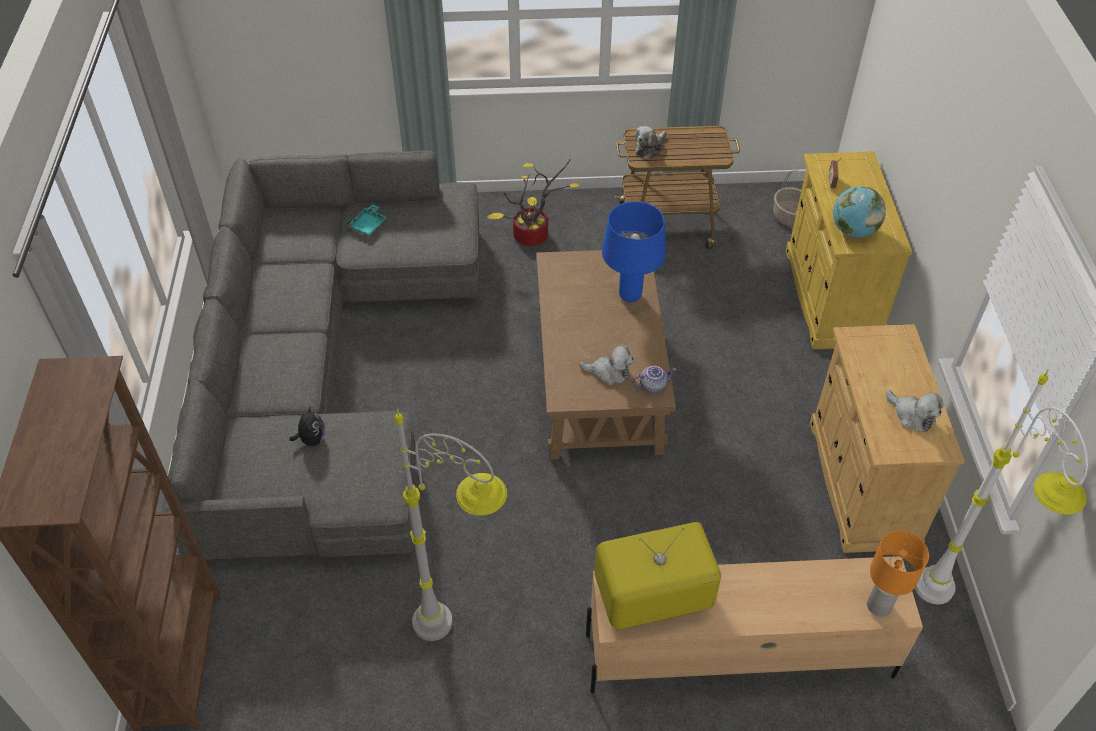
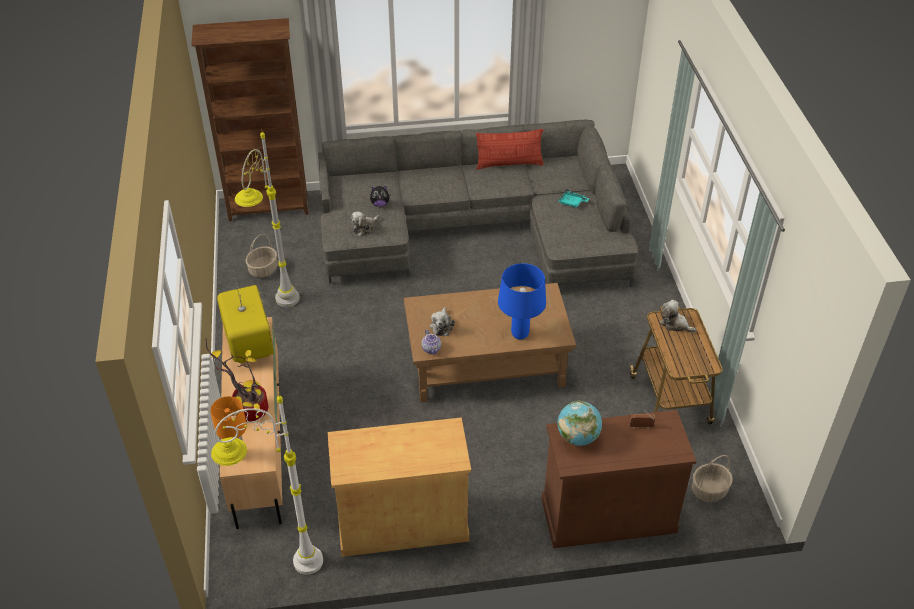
camera: 85 degrees right, 5 degrees down
(259, 280) = (509, 164): none -> pillow
(352, 663) = (263, 270): none -> basket
(530, 238) = (630, 317): potted plant -> potted plant (248, 409)
(830, 297) = (608, 515): yellow cabinet -> brown cabinet
(912, 415) = (373, 457): plush toy -> plush toy (364, 228)

